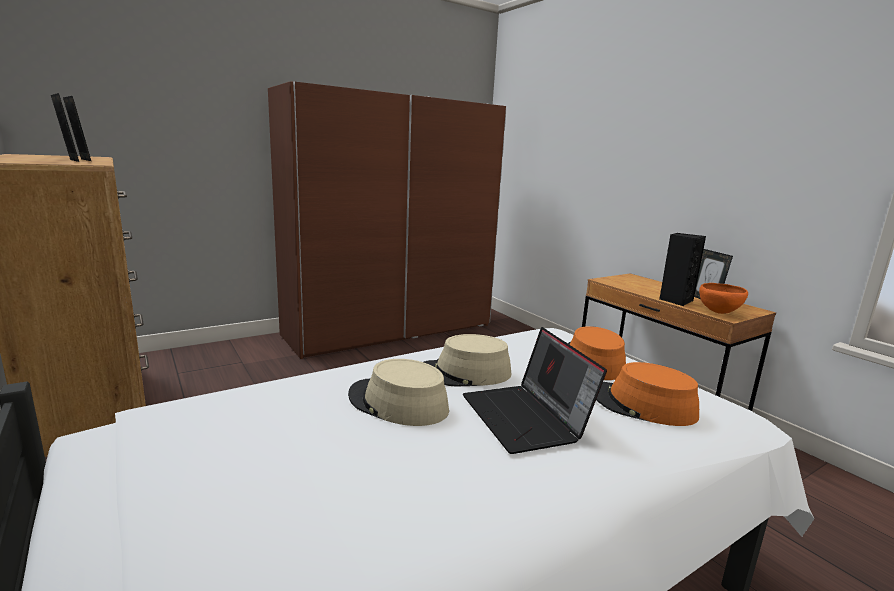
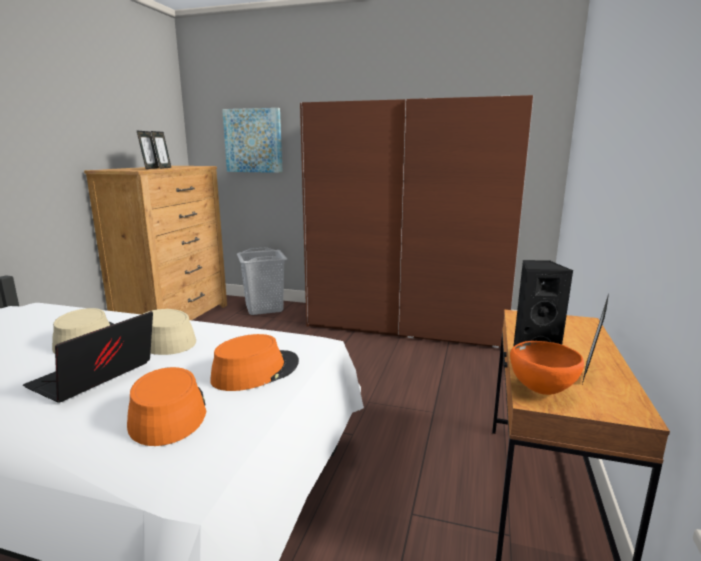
camera: 50 degrees right, 0 degrees up
(151, 121) = (253, 141): none -> picture
(206, 357) = (264, 308): none -> grey laundry basket

